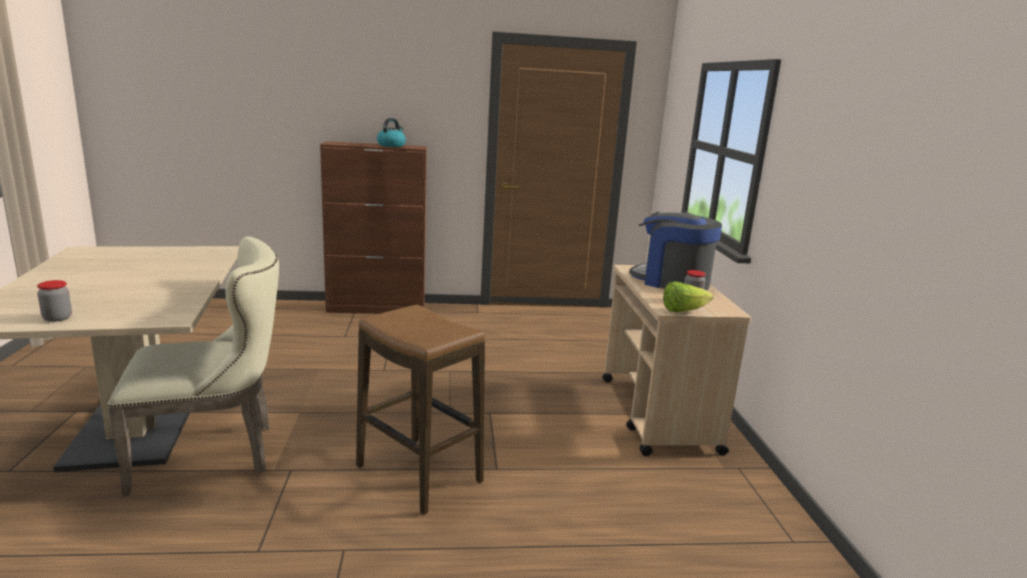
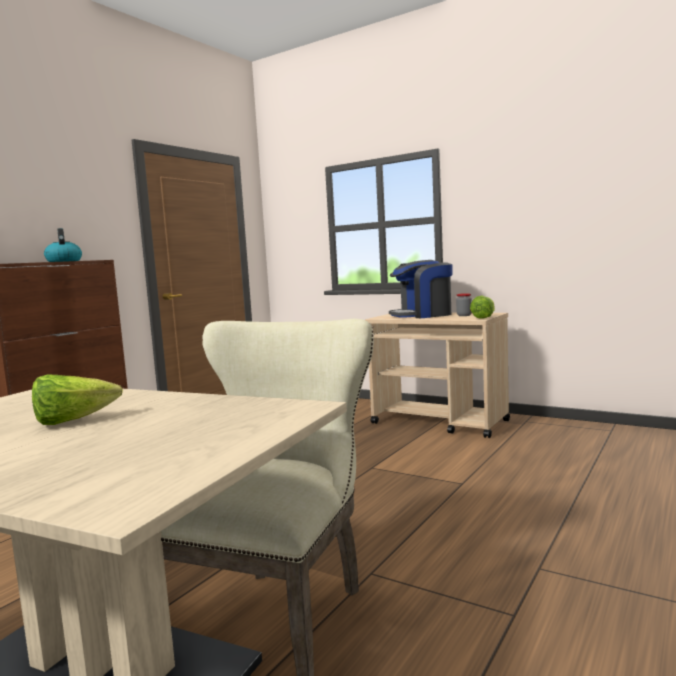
camera: 50 degrees left, 10 degrees down
(57, 318) = (204, 453): jar -> none
(135, 276) = (73, 421): none -> lettuce
(419, 474) = (442, 513): stool -> none

